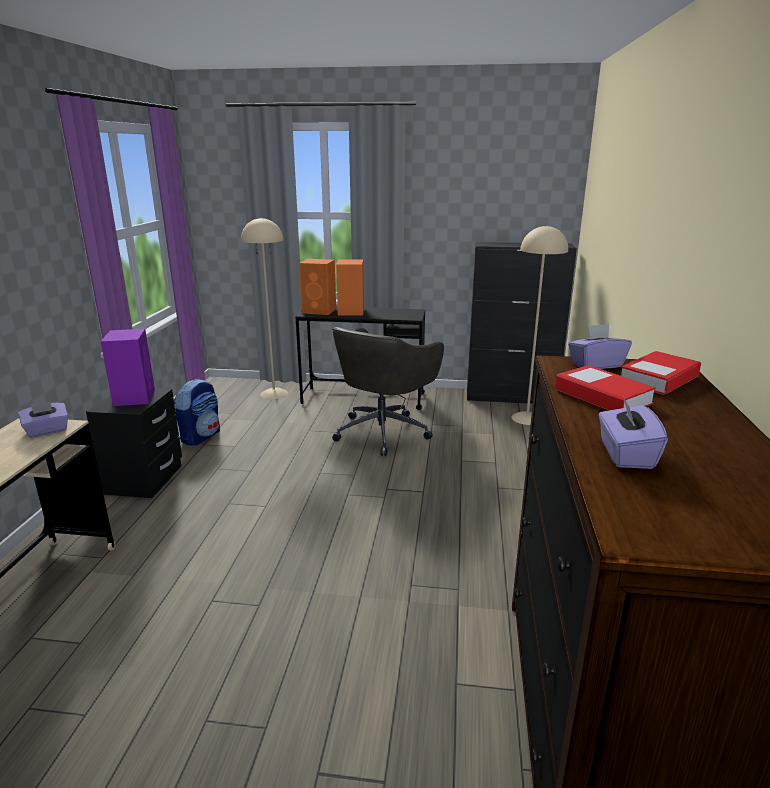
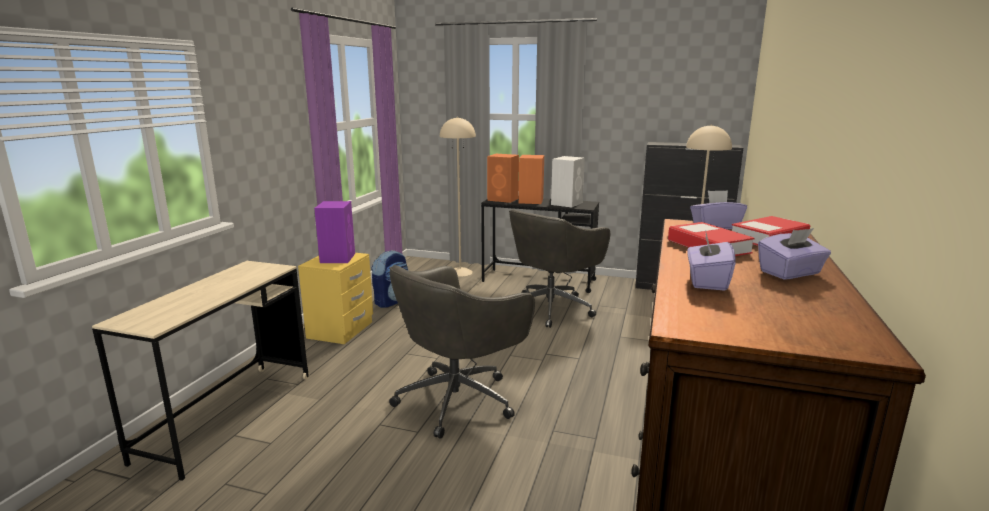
camera: 10 degrees right, 5 degrees down
(47, 431) = (264, 270): purple tissue box -> purple tissue box (790, 273)
(144, 480) = (340, 330): black nightstand -> yellow nightstand
(299, 557) = (459, 399): none -> grey office chair
(391, 313) = (567, 203): none -> white speaker

